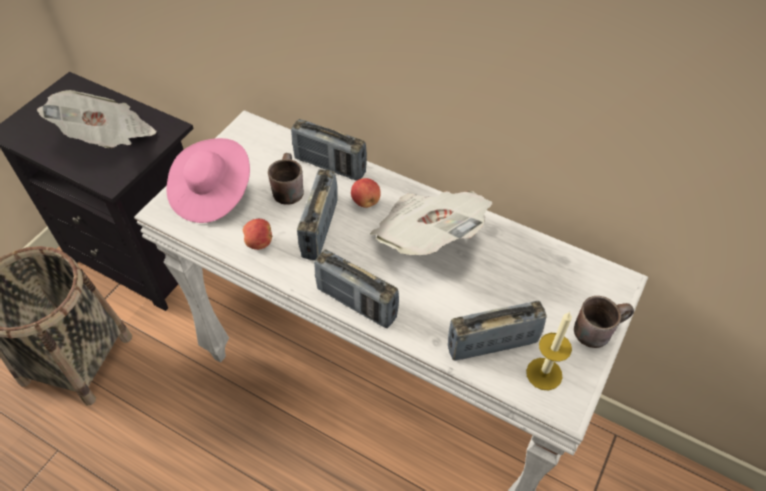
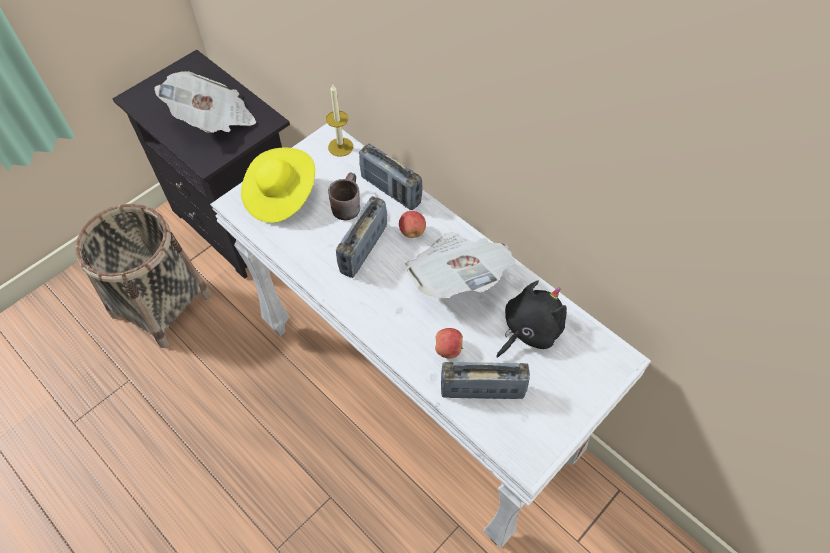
camera: 15 degrees right, 5 degrees up
(212, 194) = (280, 196): pink hat -> yellow hat
(259, 242) = (308, 250): apple -> apple (448, 349)
(356, 303) = (374, 325): radio -> none
(518, 273) = (528, 330): none -> black plush toy
(544, 374) = (519, 428): candle -> candle (340, 147)
(597, 328) = (583, 398): brown mug -> none

